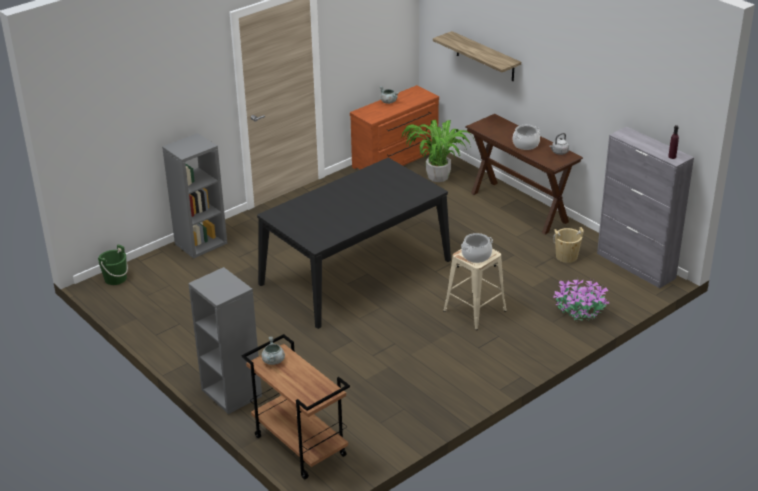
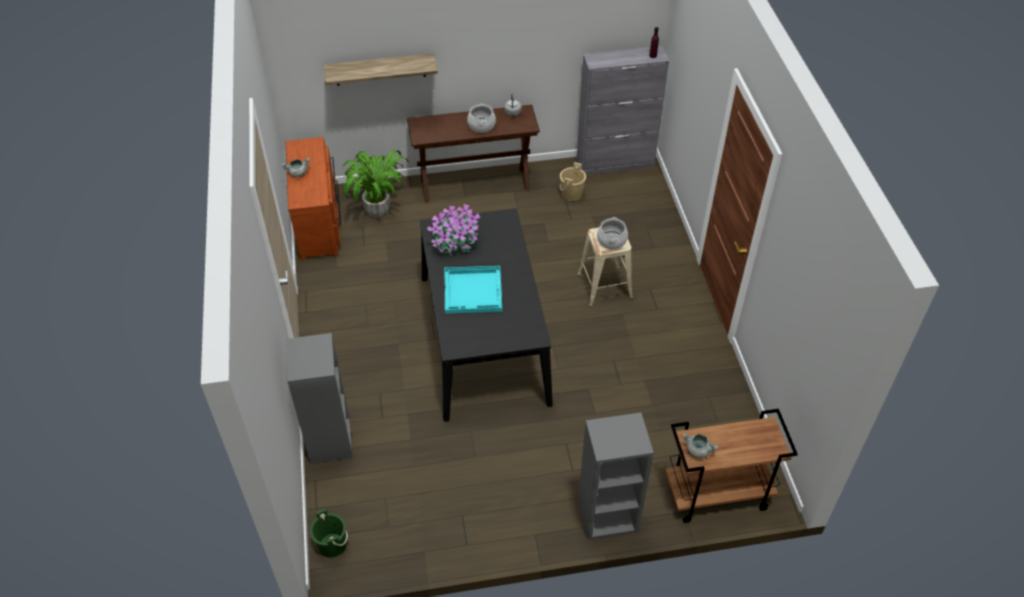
camera: 60 degrees left, 15 degrees up
(337, 203) = (473, 291): none -> turquoise tray
(580, 312) = (653, 225): potted plant -> potted plant (455, 242)

